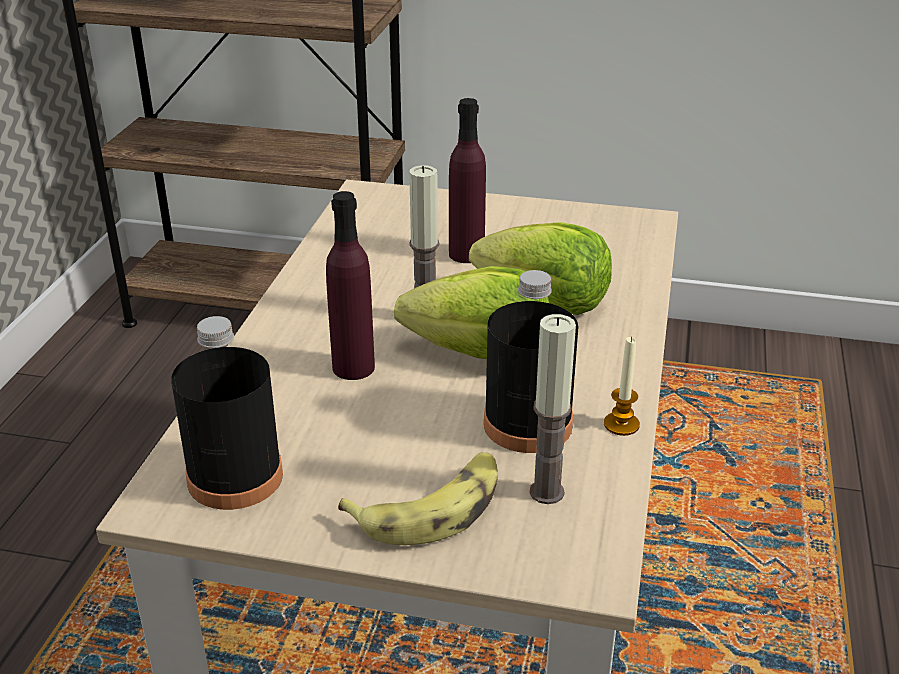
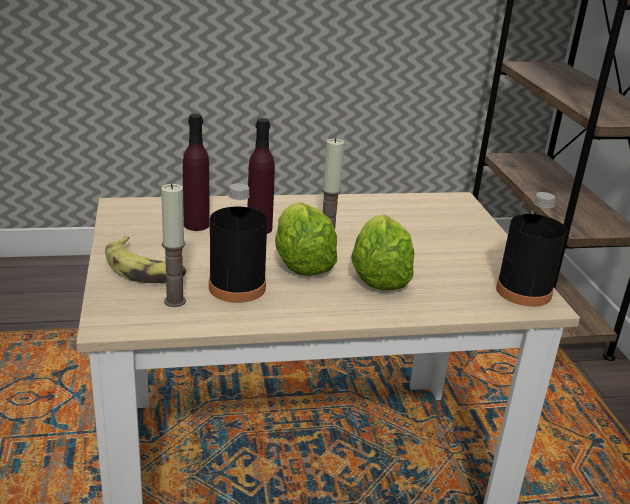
camera: 65 degrees right, 5 degrees down
(235, 477) = (147, 217): black bottle -> black bottle (523, 291)
(466, 254) = (416, 242): purple bottle -> purple bottle (196, 225)
(621, 424) = (257, 319): candle -> none

